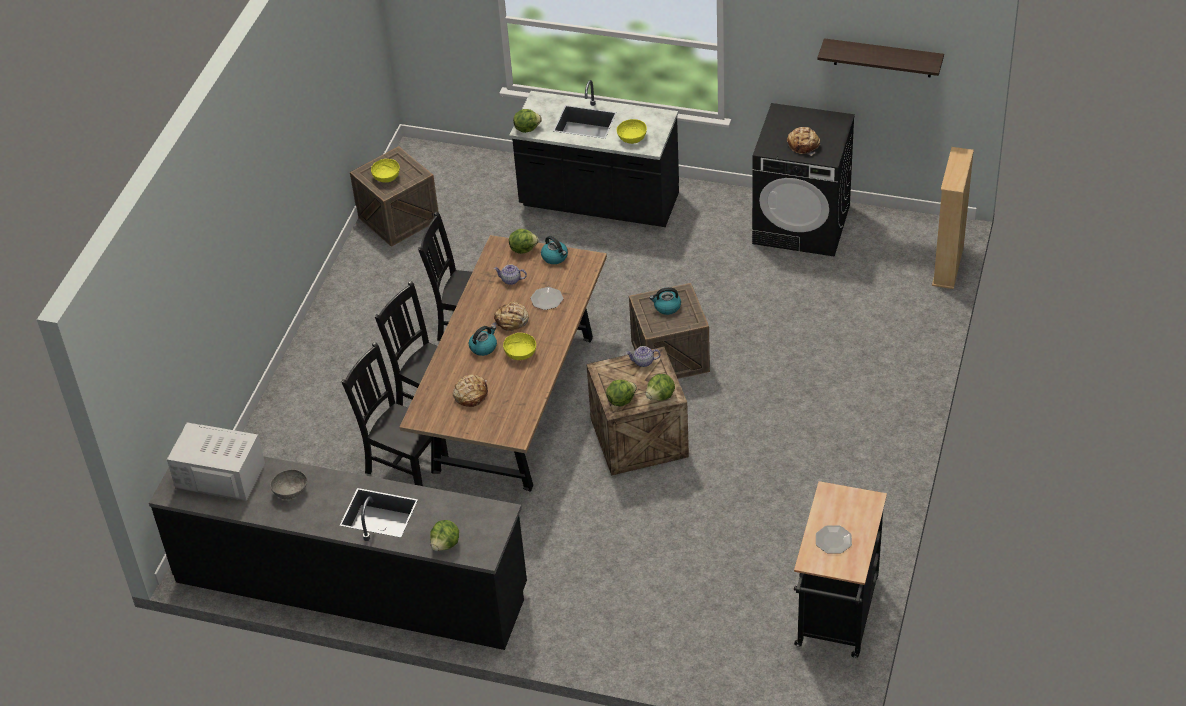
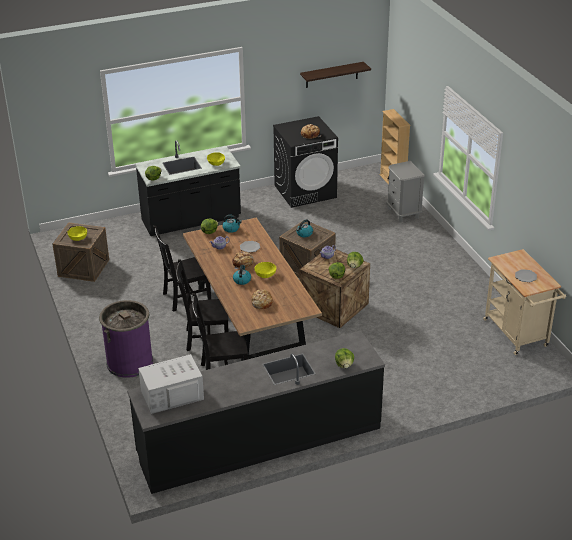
camera: 40 degrees left, 10 degrees down
(290, 491) = (225, 382): grey bowl -> none
(319, 389) = (130, 362): none -> purple trash can
(836, 618) = (518, 335): black cart -> beige cart
(902, 329) = (403, 213): none -> grey nightstand

